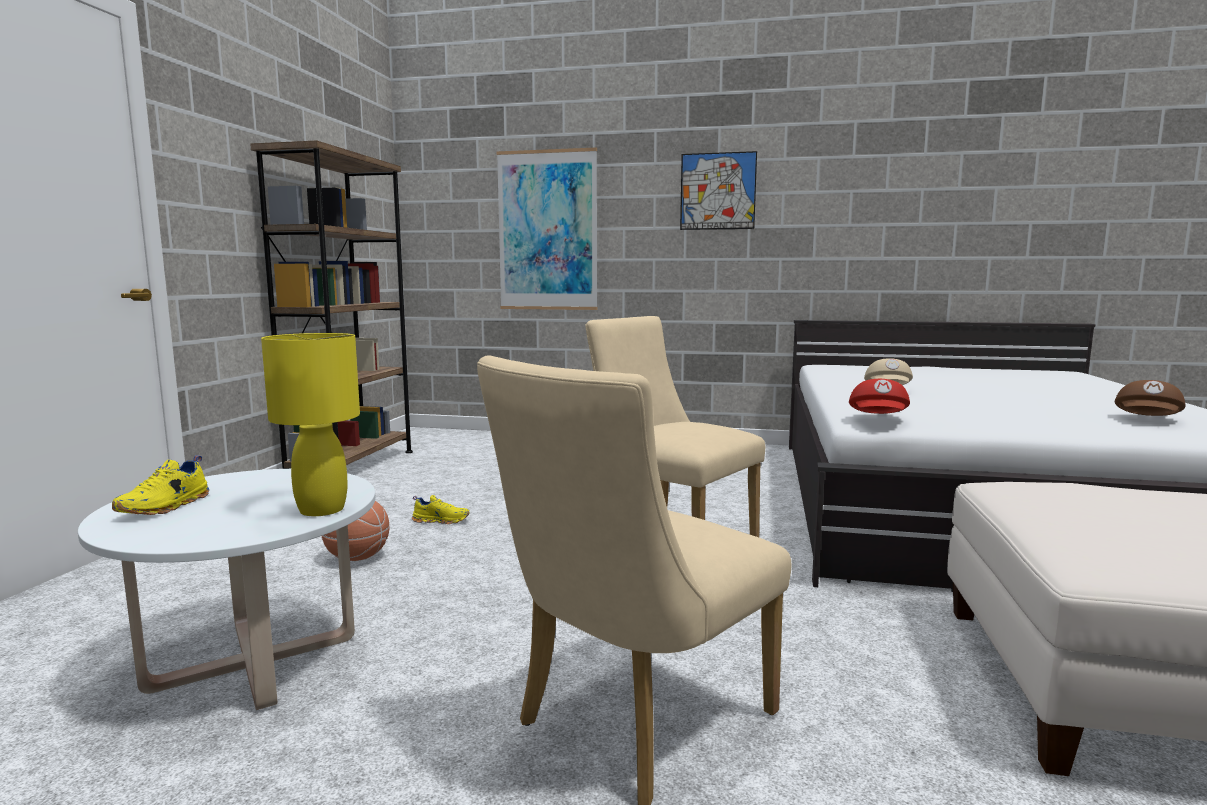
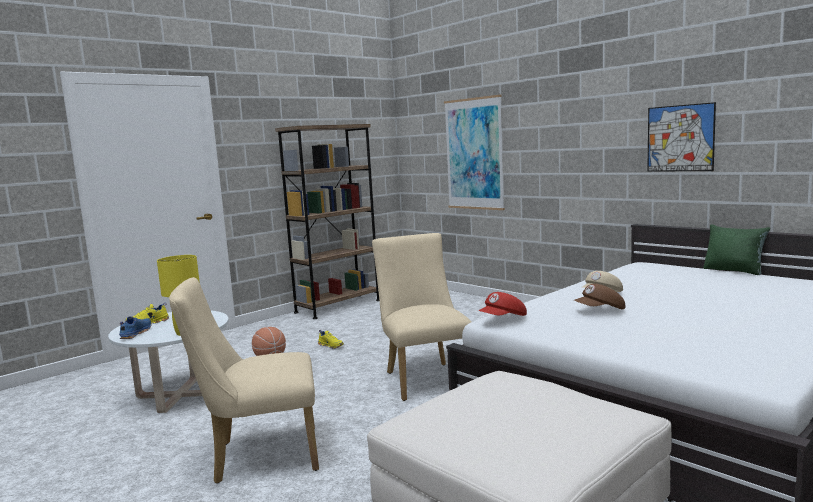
camera: 35 degrees right, 0 degrees up
(177, 530) = (135, 333): none -> blue shoe
(717, 191) = (579, 121): picture -> picture (680, 138)
(924, 366) = (734, 271): none -> green pillow
(1148, 420) = (715, 346): brown cap -> brown cap (600, 311)

